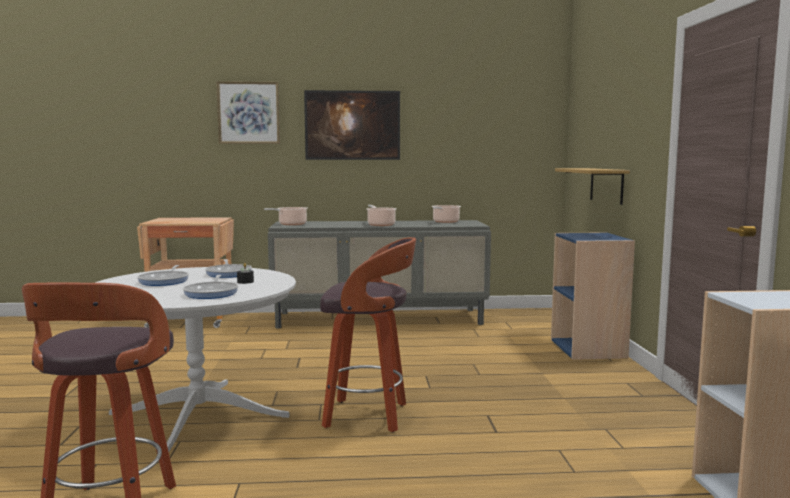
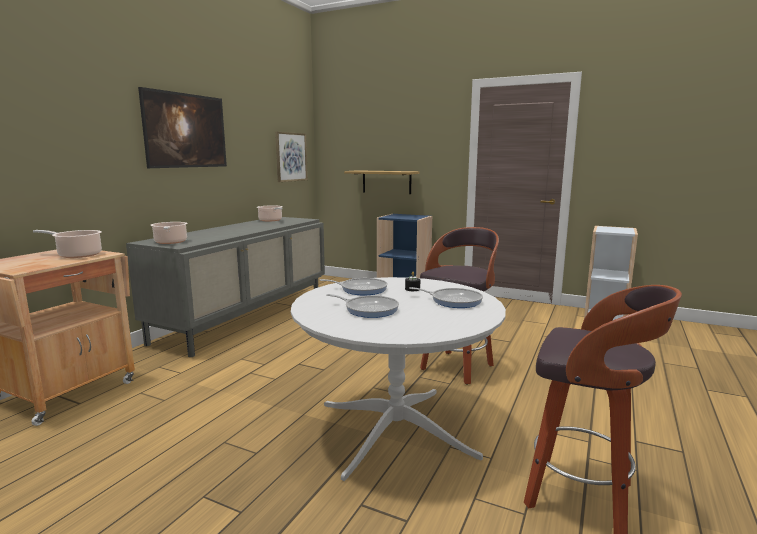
camera: 60 degrees left, 5 degrees up
(248, 113) = (77, 108): picture -> picture (291, 157)
(380, 224) = (247, 229): cooking pot -> cooking pot (77, 255)

